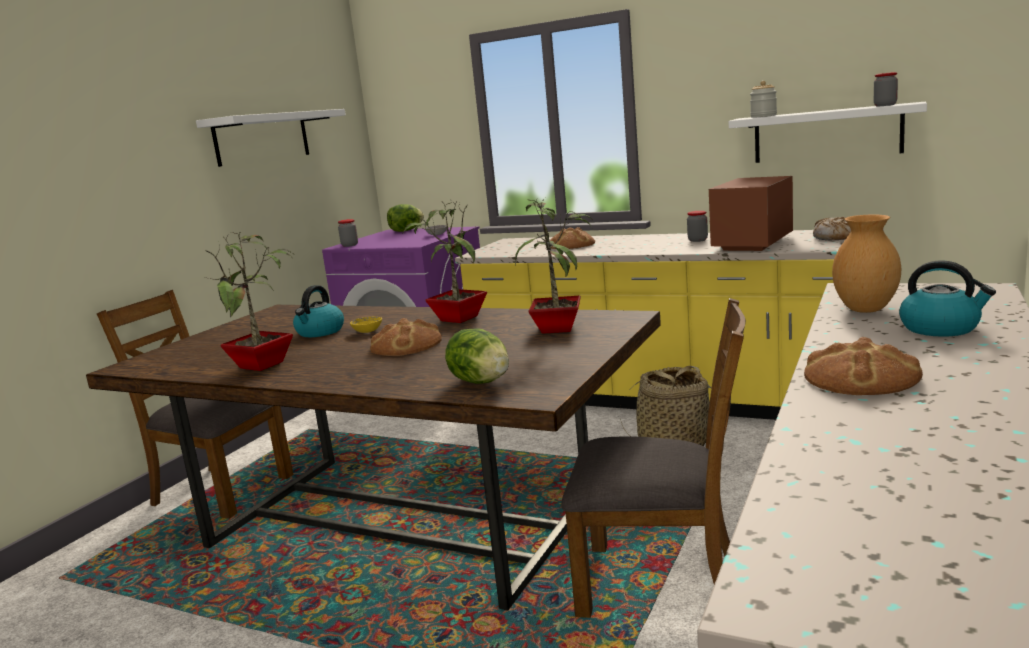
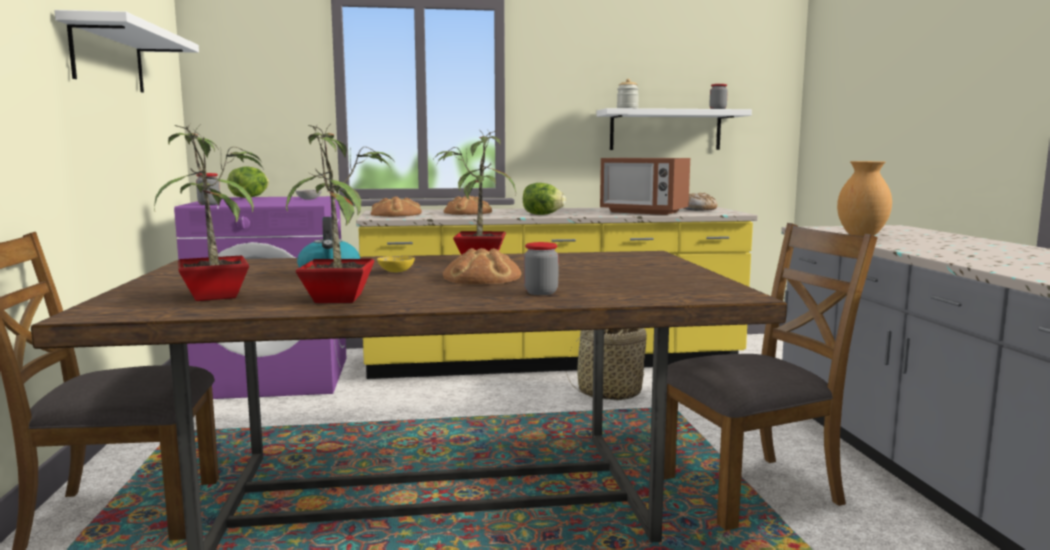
camera: 35 degrees left, 5 degrees down
(481, 382) = (656, 292): lettuce -> lettuce (542, 214)
(560, 329) = (613, 262): potted plant -> potted plant (219, 296)
(697, 240) = (586, 210): jar -> jar (541, 292)
(752, 244) = (644, 212): microwave -> microwave turned 60 degrees counterclockwise
(860, 378) = (987, 259): bread -> bread (395, 214)
(941, 328) = (941, 241): kettle -> none

